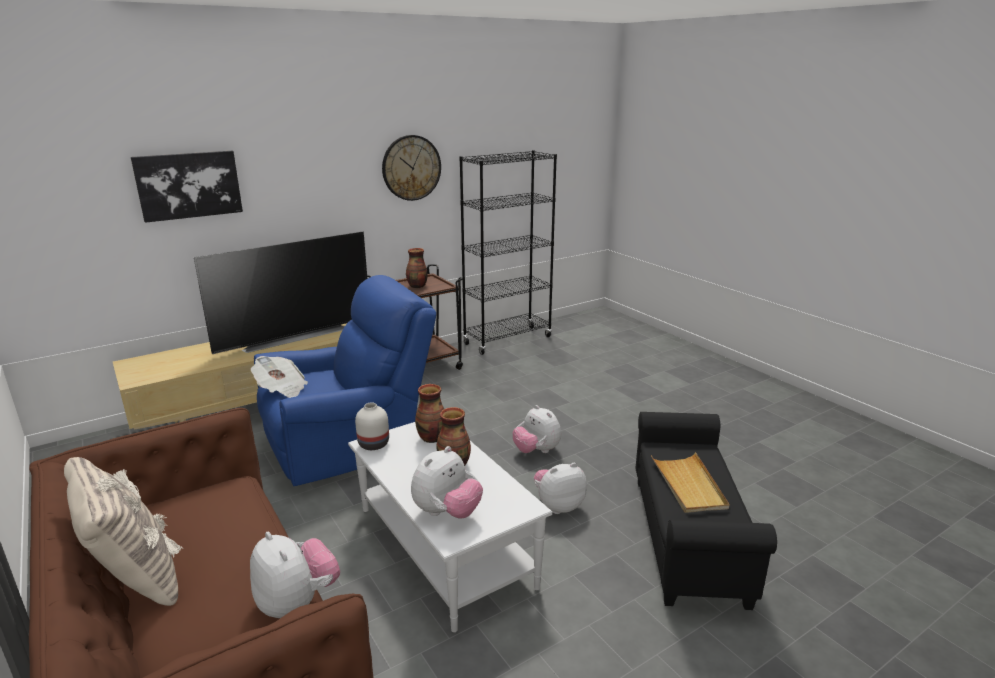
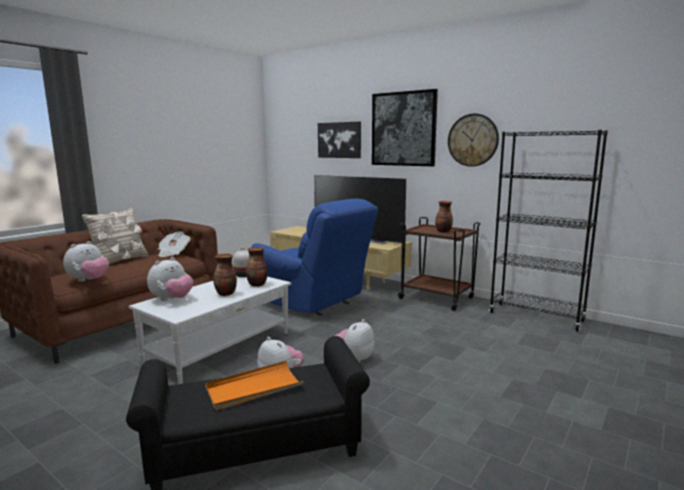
camera: 70 degrees right, 10 degrees down
(281, 389) = (292, 249): newspaper -> newspaper (173, 253)
(314, 159) = (403, 129): none -> picture
(447, 512) = (172, 299): plush toy -> plush toy turned 75 degrees counterclockwise
(688, 485) = (253, 388): beige tray -> orange tray

